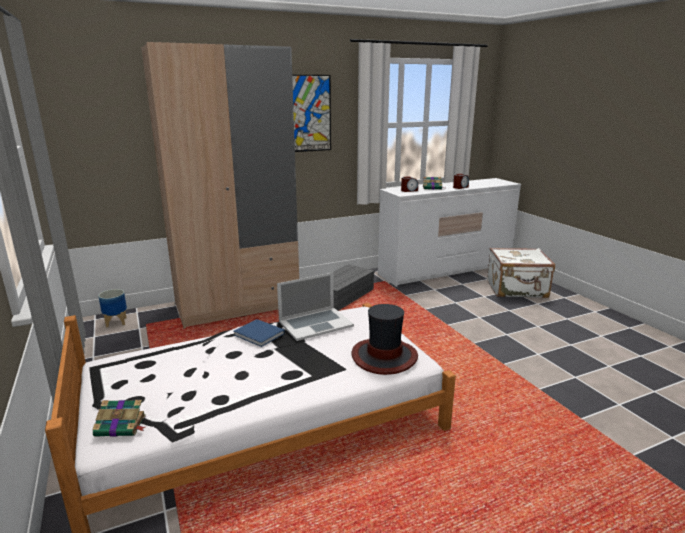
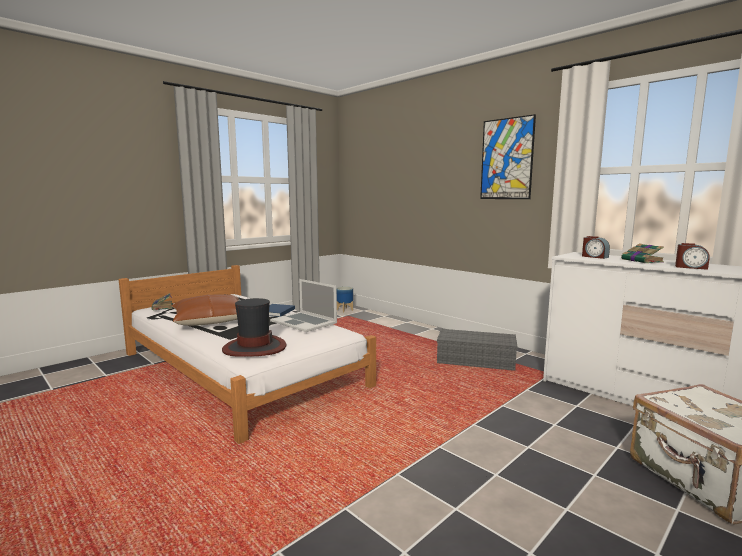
camera: 70 degrees right, 10 degrees down
(237, 305) = (405, 329): beige wardrobe -> none
(252, 381) = (209, 320): none -> brown pillow

